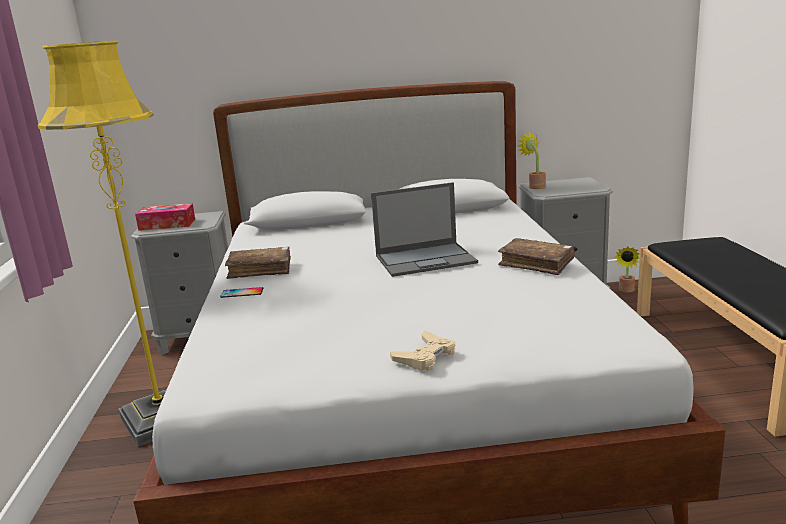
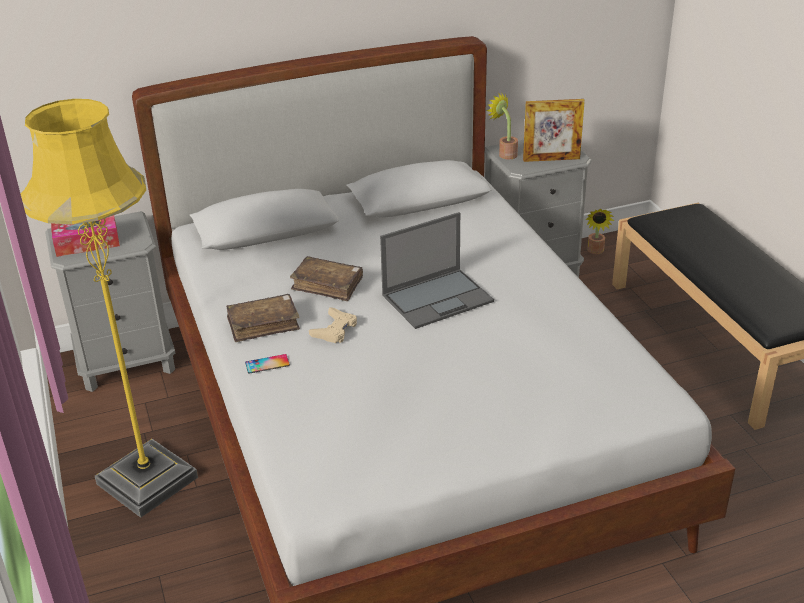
camera: 15 degrees left, 15 degrees up
(425, 357) = (497, 439): beige game controller -> beige game controller (335, 330)
(536, 264) = (551, 299): brown book -> brown book (327, 285)
(575, 189) = (551, 159): none -> picture frame

